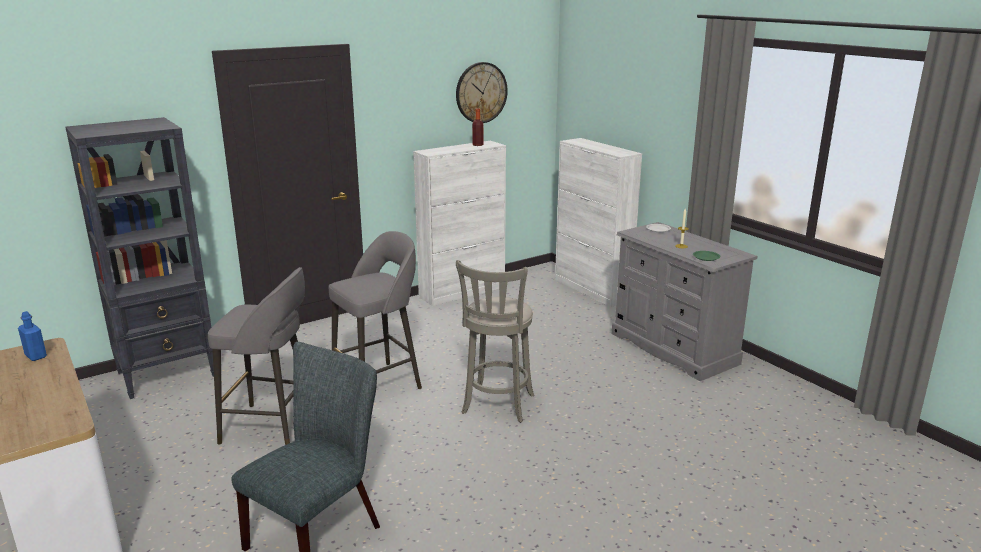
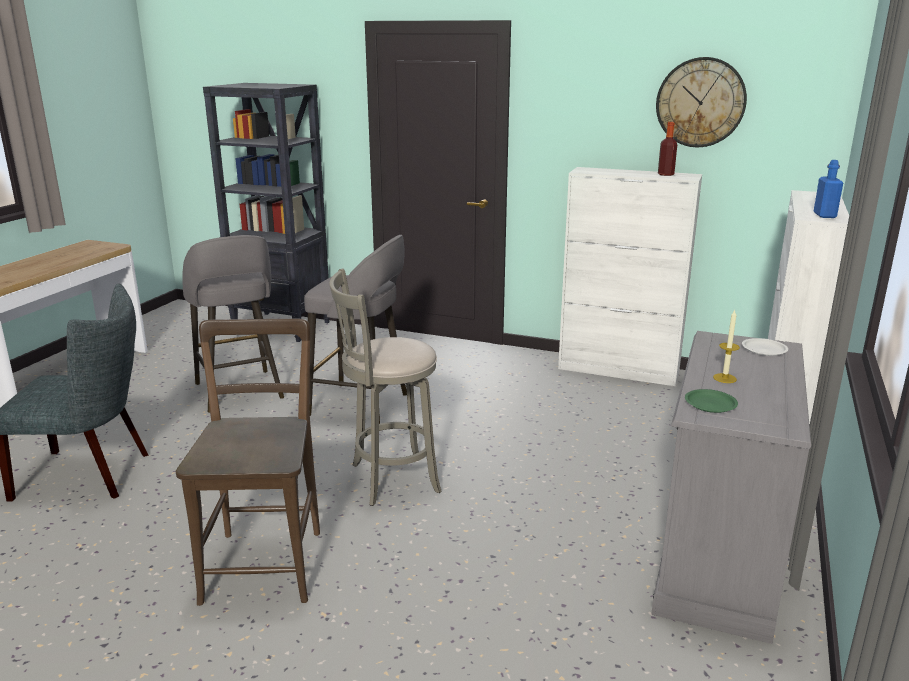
camera: 55 degrees right, 0 degrees up
(36, 356) = (94, 249): blue bottle -> blue bottle (824, 215)
(543, 478) = (265, 561): none -> brown chair

